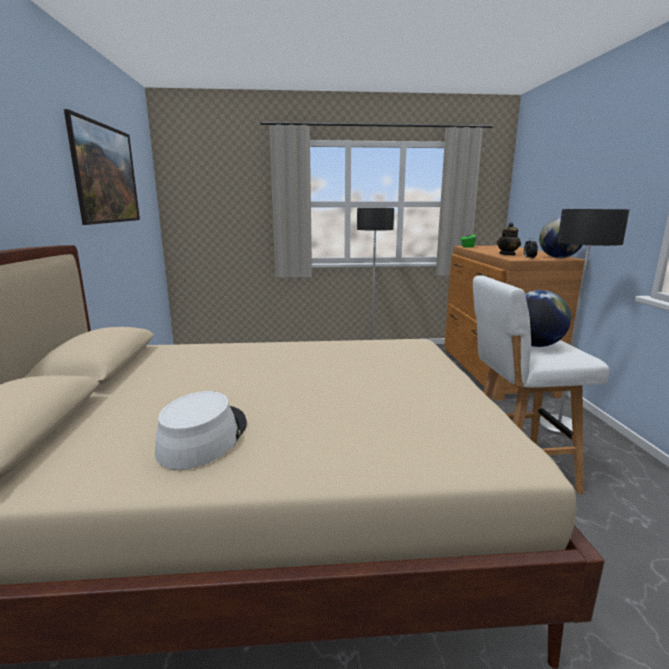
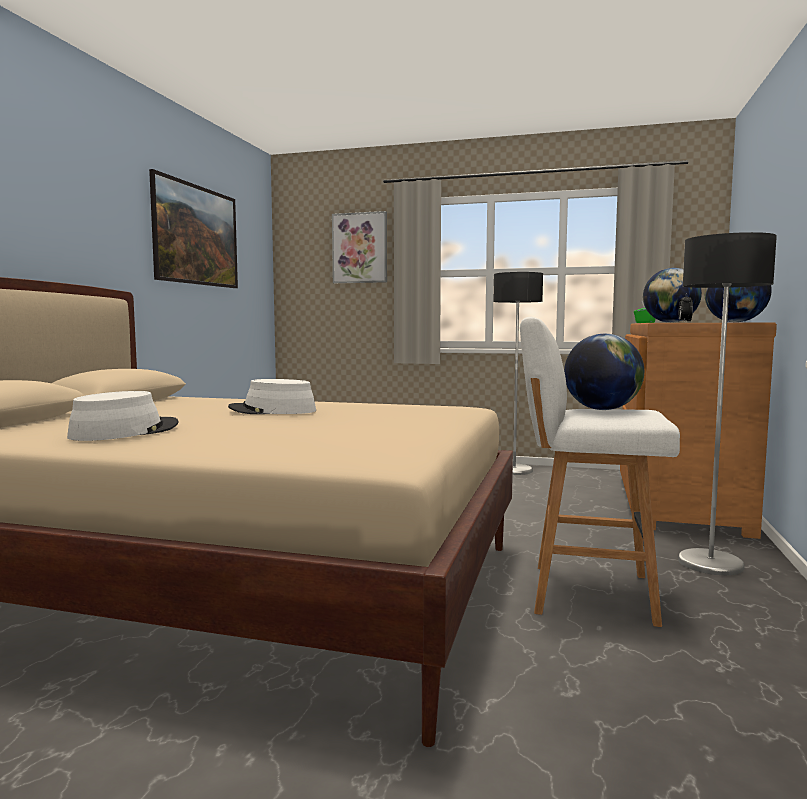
camera: 20 degrees right, 10 degrees down
(238, 180) = (360, 248): none -> picture
(279, 368) = (272, 410): none -> white hat
(507, 254) = (670, 322): teapot -> globe

